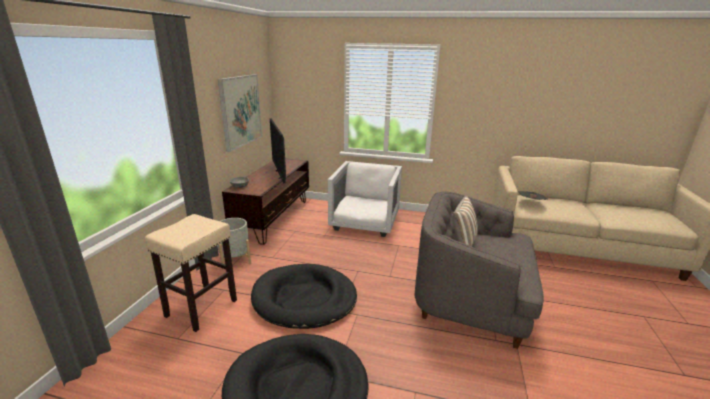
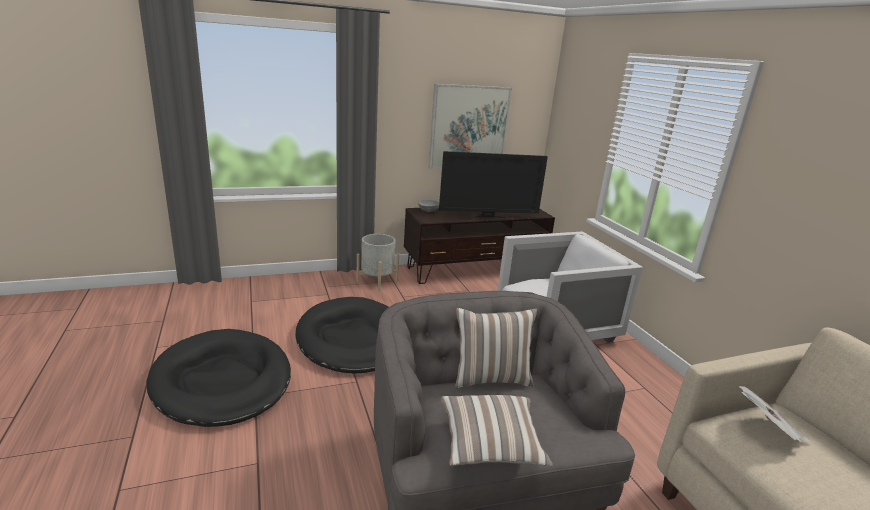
camera: 55 degrees right, 0 degrees up
(202, 307) = (295, 295): beige stool -> none
(280, 174) = (488, 216): television -> television turned 135 degrees counterclockwise
(519, 263) = (490, 444): none -> pillow

